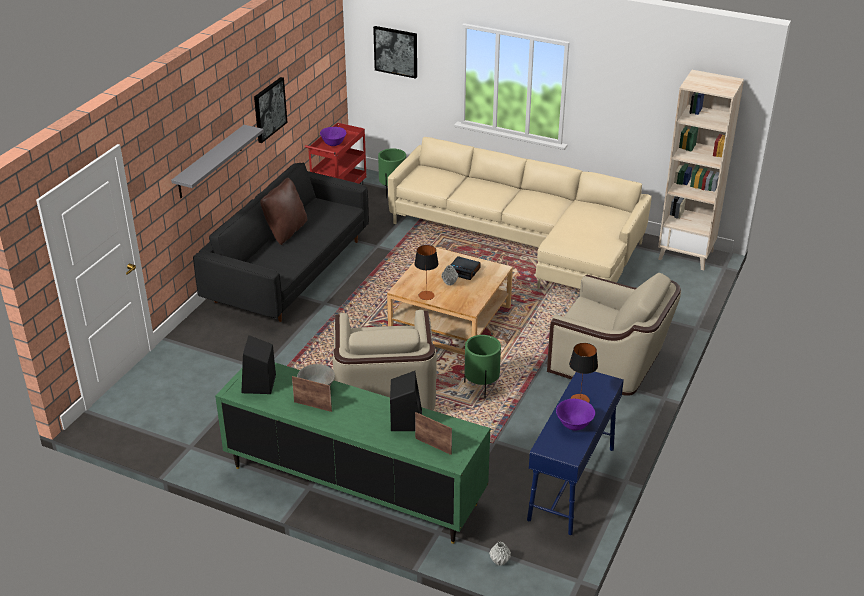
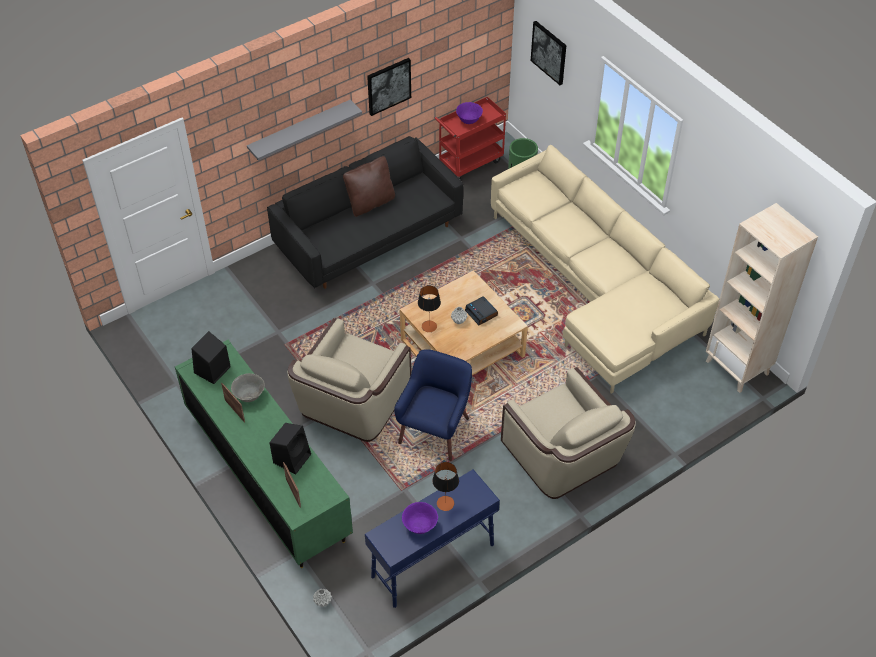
camera: 30 degrees right, 15 degrees up
(481, 387) = (435, 430): green planter -> blue armchair

